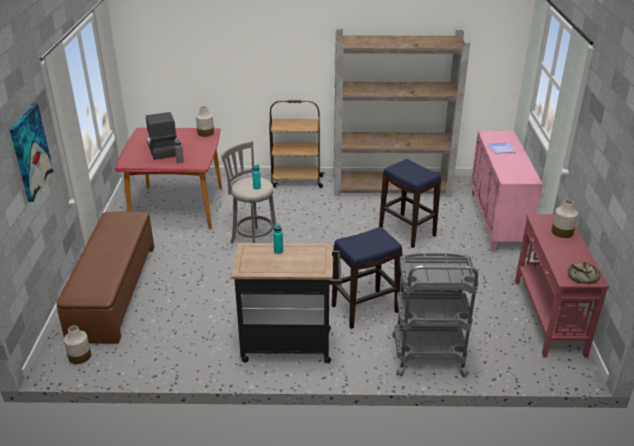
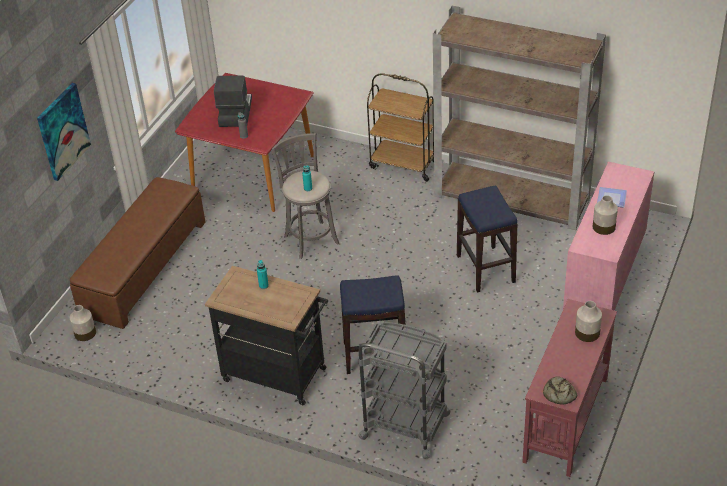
camera: 25 degrees right, 10 degrees up
(205, 133) = (293, 96): beige vase -> beige vase (603, 226)

